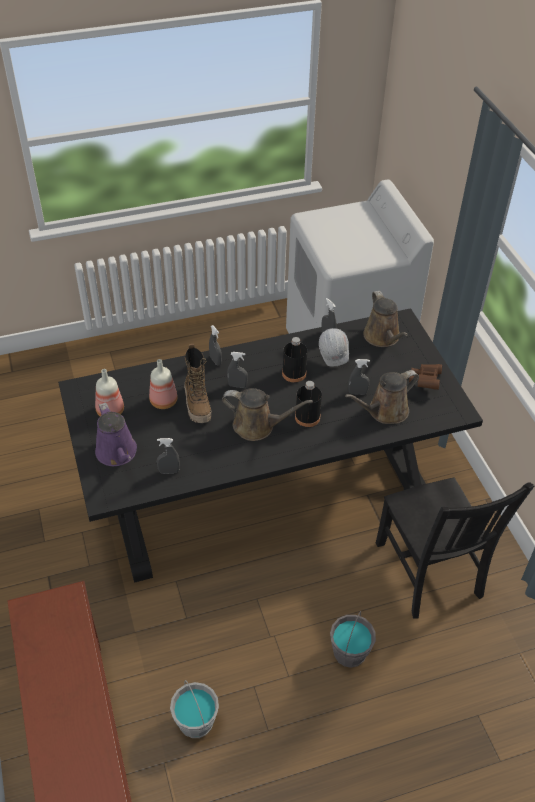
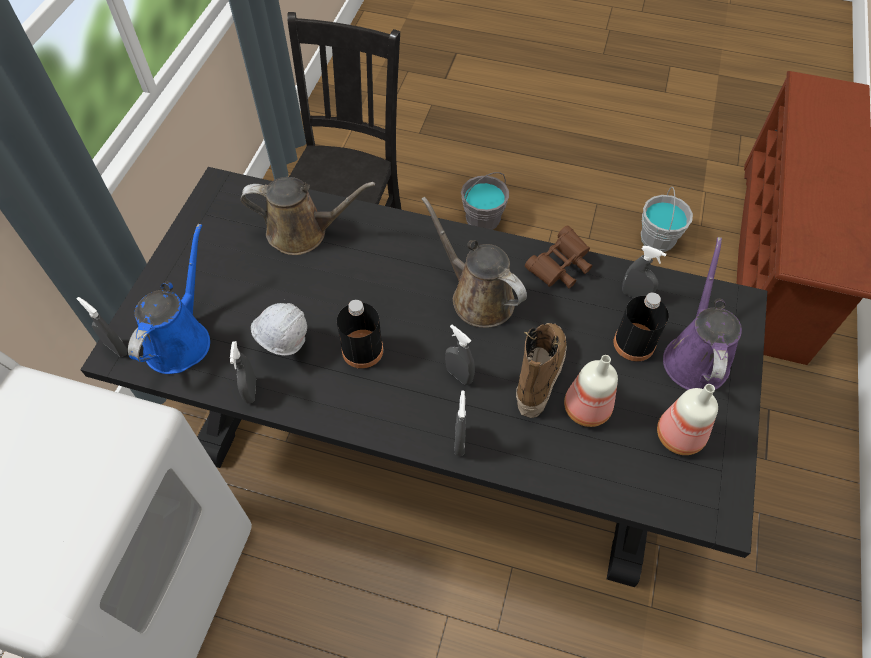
camera: 145 degrees left, 10 degrees up
(307, 417) = (404, 275): black bottle -> black bottle (634, 343)
(357, 392) = (308, 274): grey spray bottle -> grey spray bottle (116, 348)
(383, 337) = (181, 339): brown watering can -> blue watering can
(425, 381) = (209, 244): brown binoculars -> brown binoculars (559, 268)

